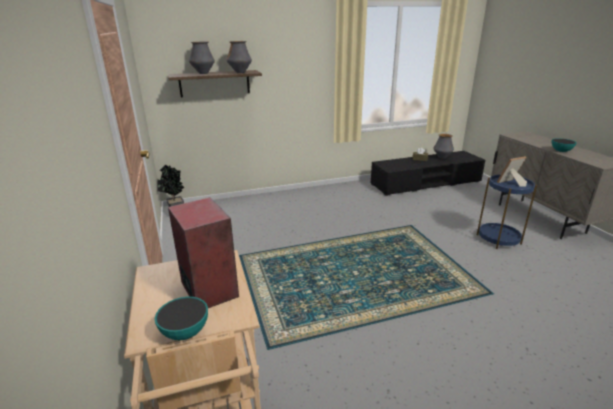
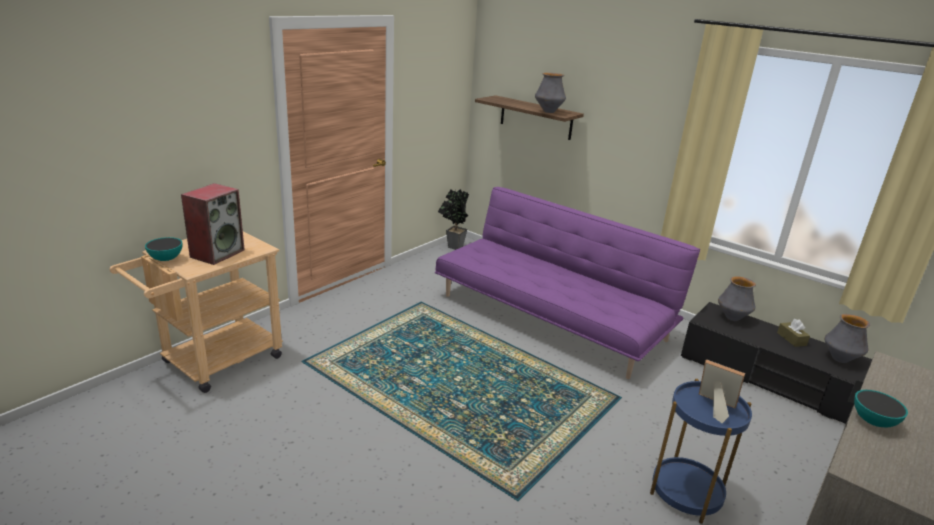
camera: 55 degrees right, 0 degrees up
(203, 73) = (518, 103): vase -> vase (732, 318)
(312, 214) = (551, 317): none -> purple sofa

